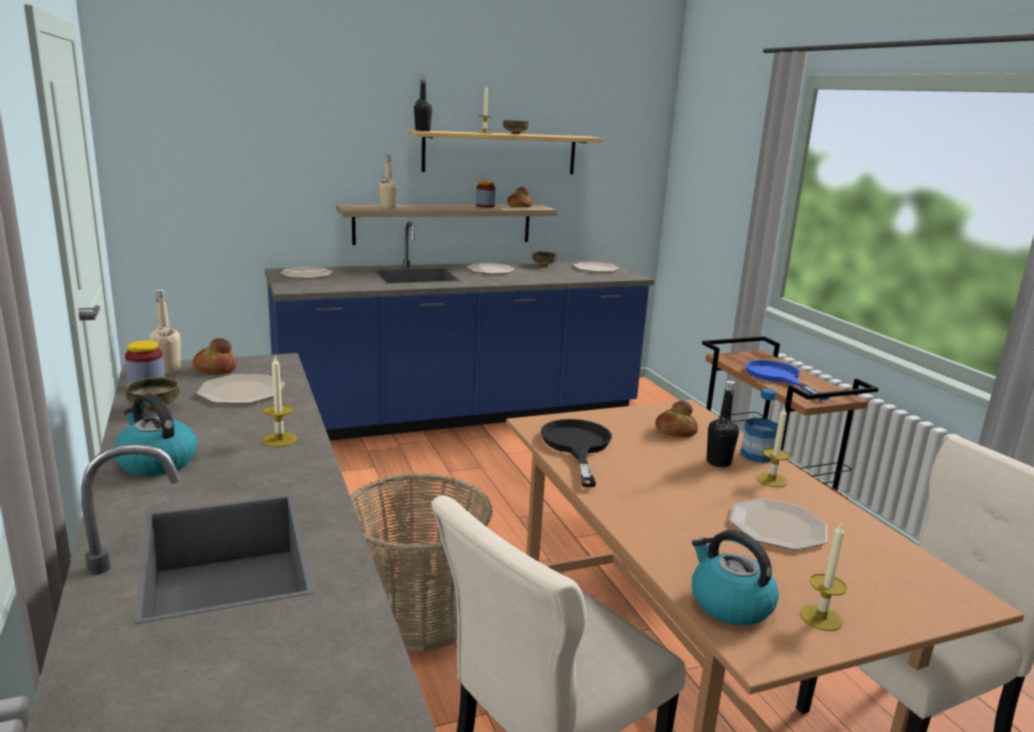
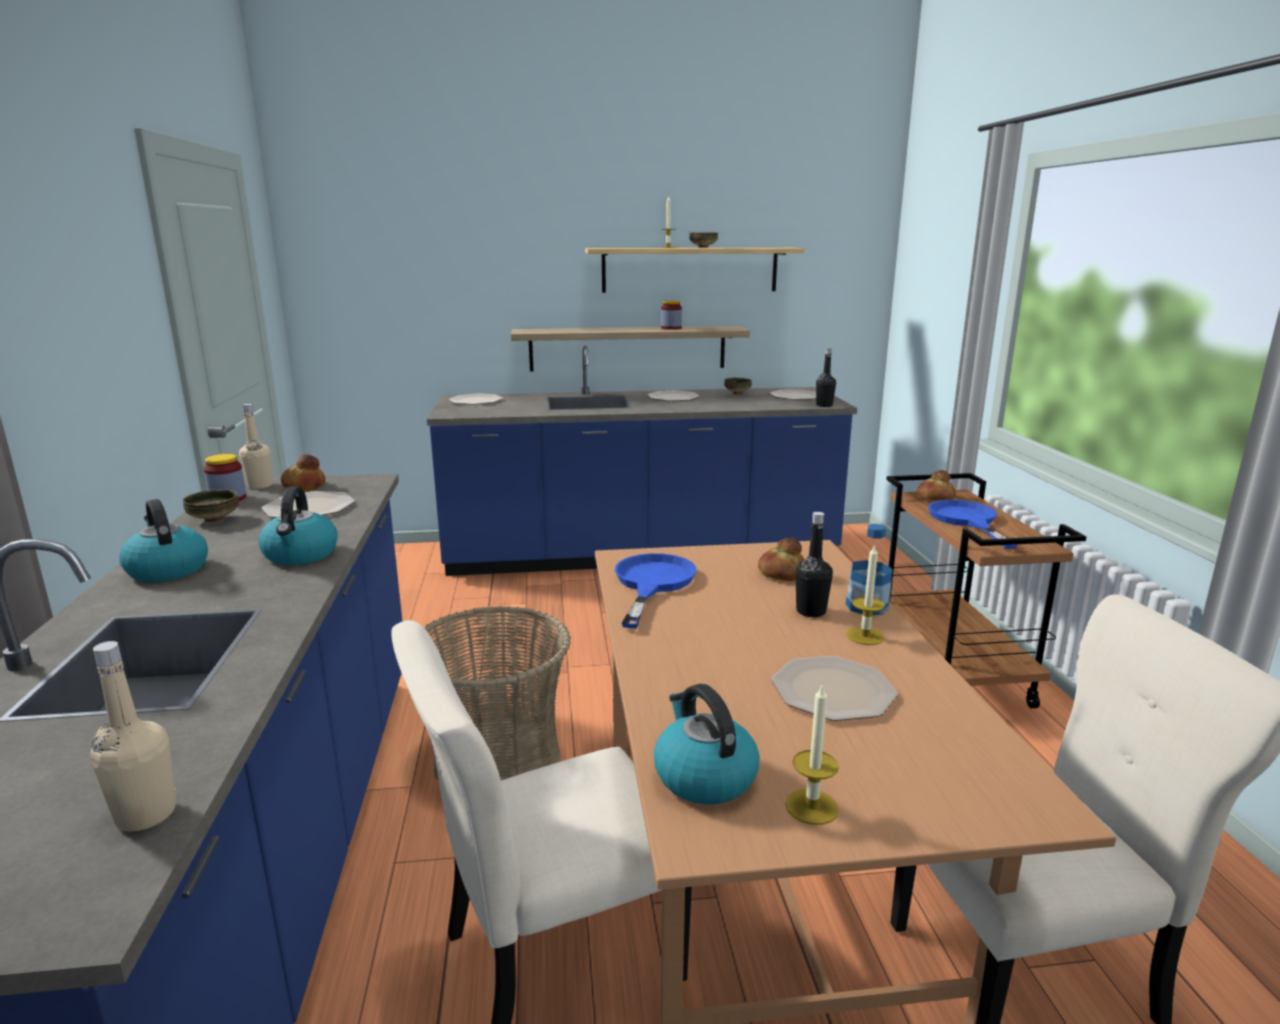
camera: 15 degrees right, 0 degrees up
(279, 440) = (301, 555): candle -> kettle
(388, 207) = (561, 331): beige bottle -> beige bottle (146, 814)
(422, 130) = (598, 247): black bottle -> black bottle (824, 405)
(519, 206) = (709, 328): bread -> bread (935, 497)
(577, 446) = (651, 583): black frying pan -> blue frying pan

